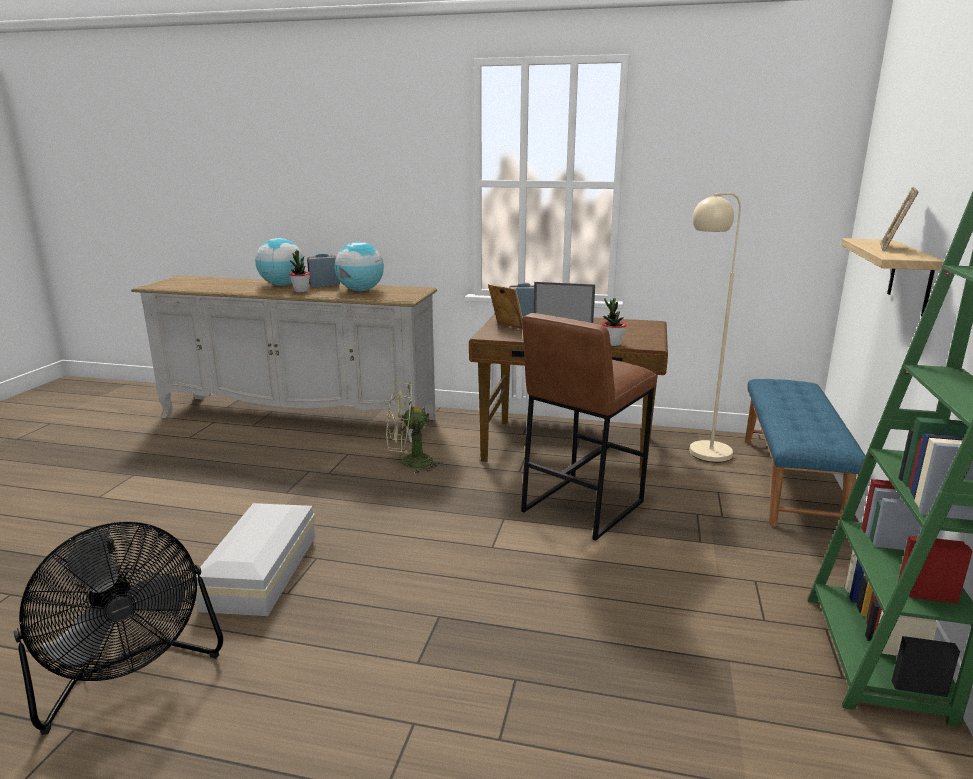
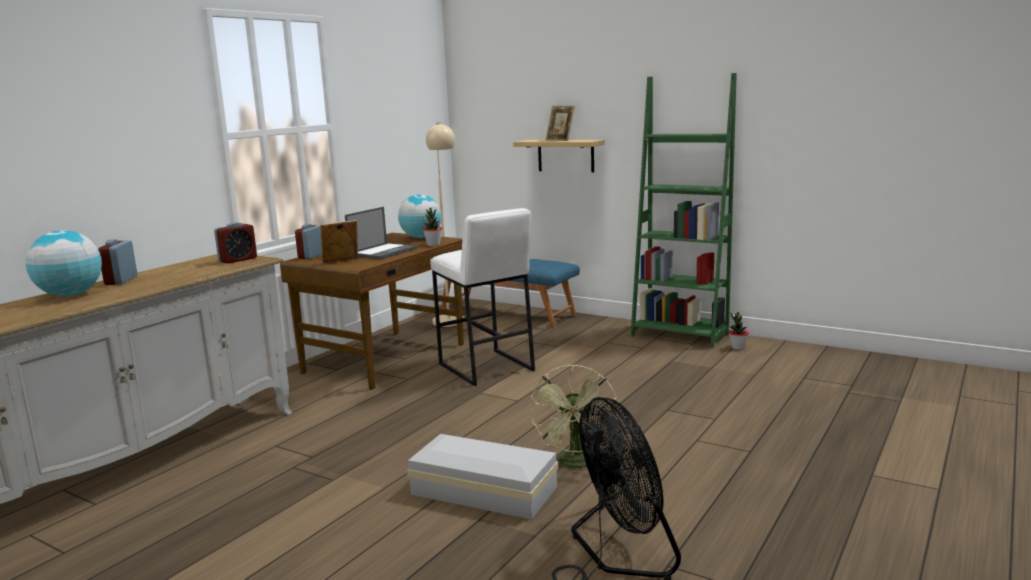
camera: 70 degrees left, 5 degrees down
(301, 291) = (132, 287): potted plant -> potted plant (738, 348)
(360, 290) = (186, 269): globe -> globe (421, 237)
(399, 294) = (238, 260): none -> alarm clock
(409, 463) = (337, 418): green fan -> green fan (577, 464)
(581, 507) = (486, 367): brown stool -> white stool

